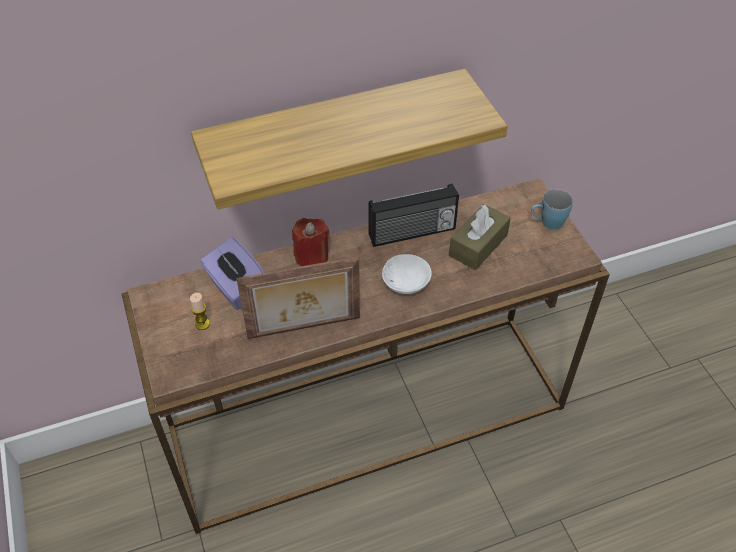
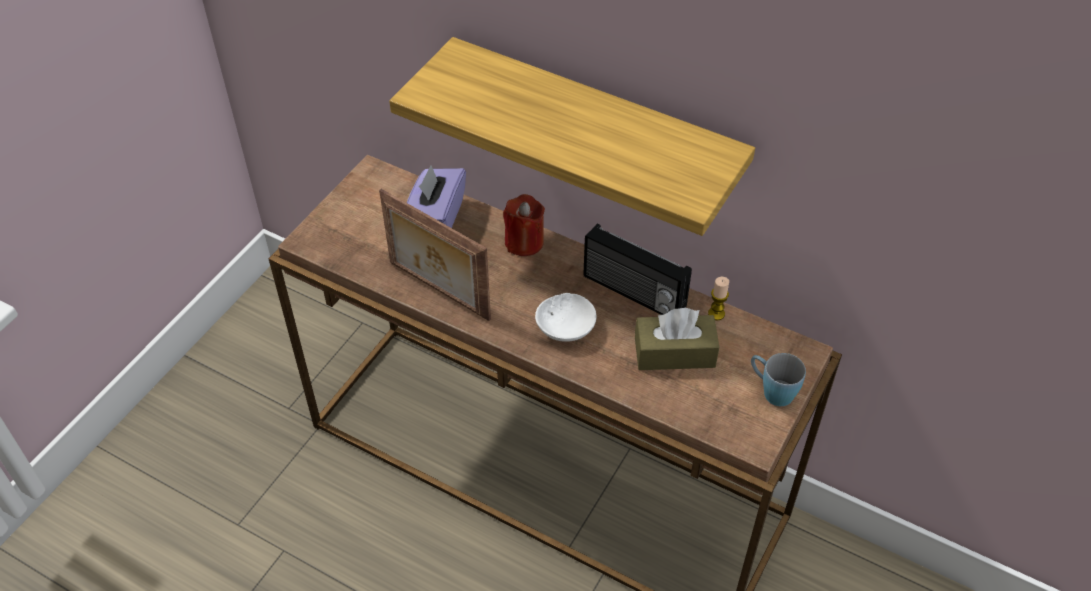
camera: 50 degrees right, 0 degrees up
(202, 324) = (377, 224): candle -> candle (716, 313)

